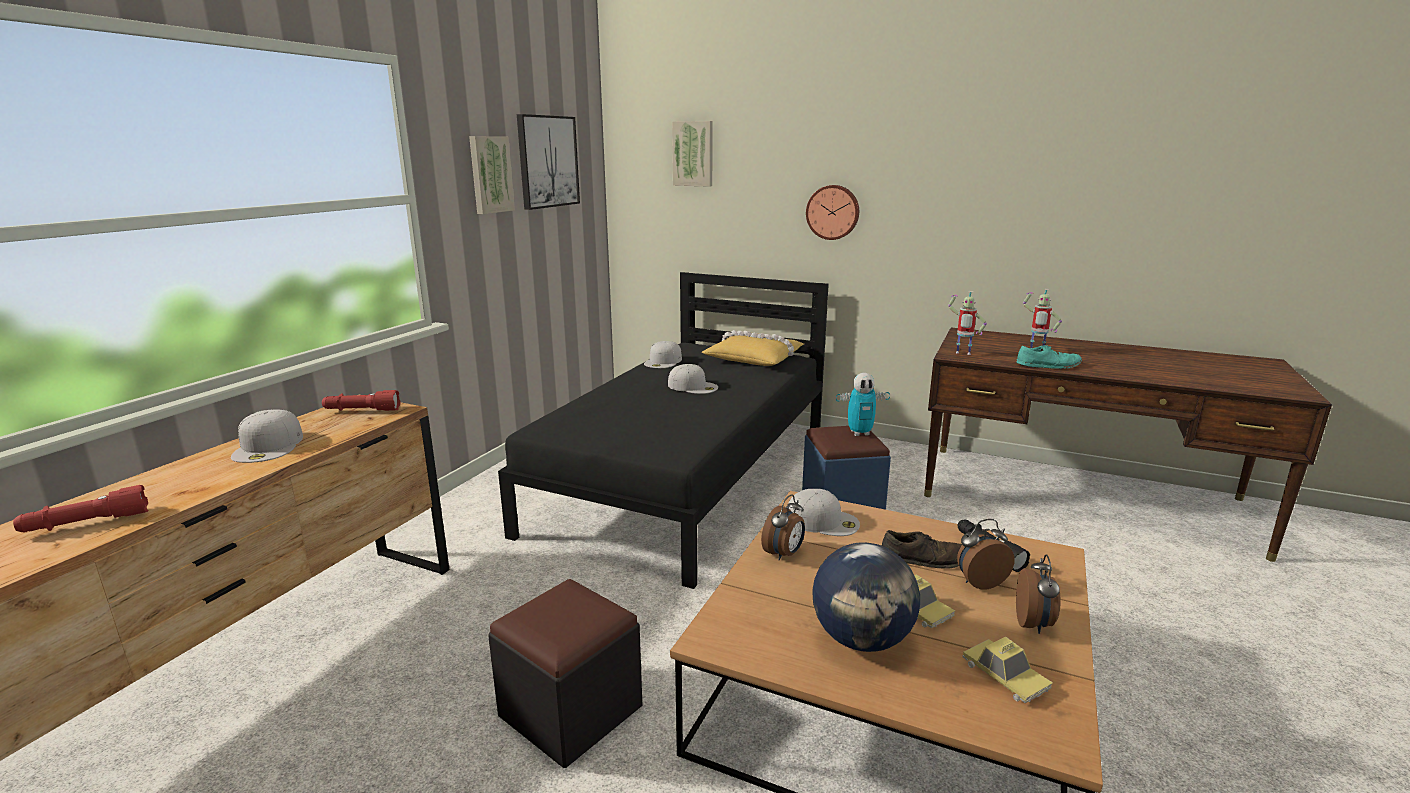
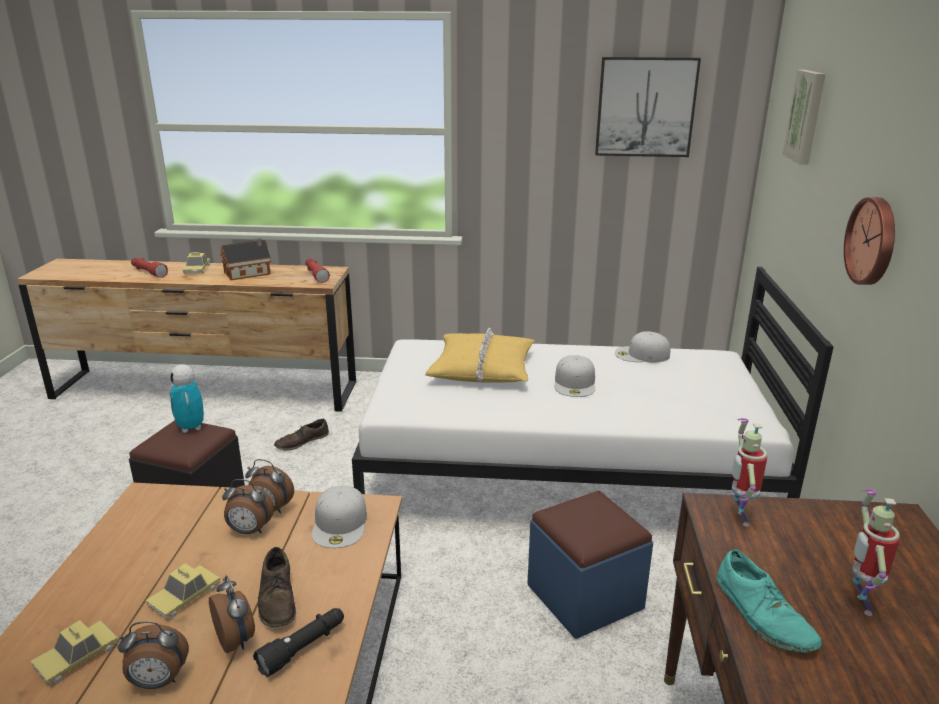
camera: 70 degrees right, 5 degrees up
(161, 481) = (197, 269): none -> toy car
(269, 446) = (249, 273): white cap -> toy house
(490, 174) = (550, 116): picture -> none
(492, 607) = (302, 441): none -> brown shoe
(688, 476) = (564, 474): black bed -> white bed
(754, 358) = (721, 400): yellow pillow -> yellow pillow (482, 368)
(817, 567) = (249, 531): none -> alarm clock
(860, 433) = (606, 528): toy robot -> toy robot (191, 428)
(862, 639) = (138, 568): globe -> none

